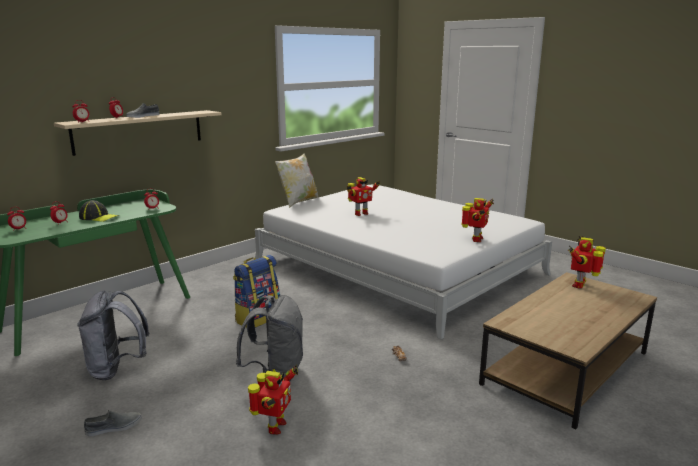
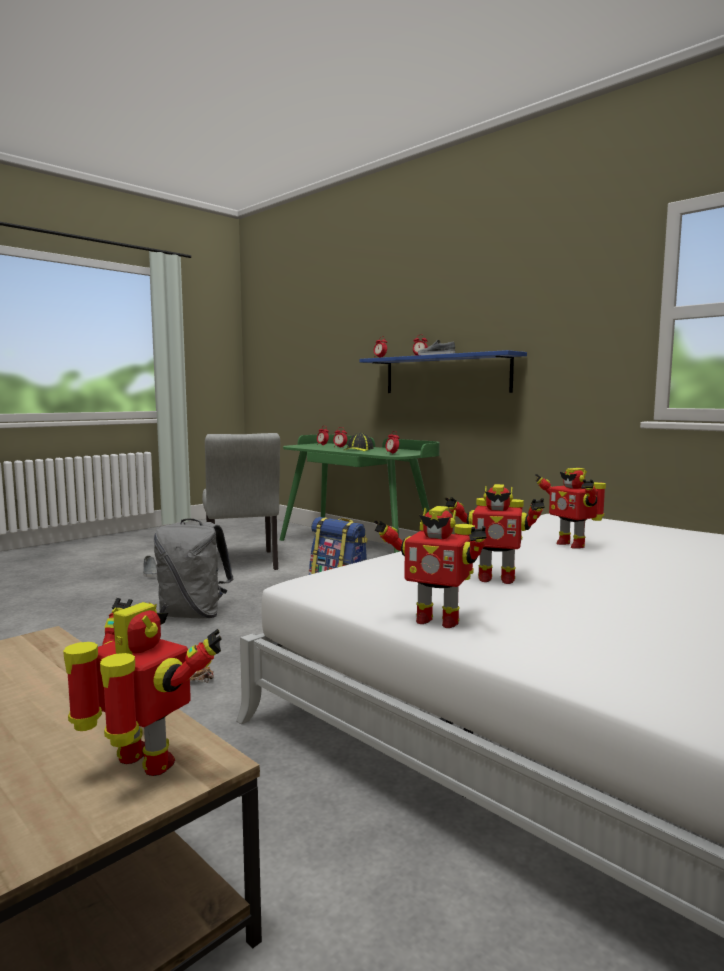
camera: 90 degrees right, 10 degrees down
(117, 369) = (242, 564): grey backpack -> grey chair
(139, 131) = (445, 374): beige shelf -> blue shelf
(274, 427) = (95, 619): toy robot -> toy robot (495, 579)
(298, 201) = (624, 519): pillow -> none

